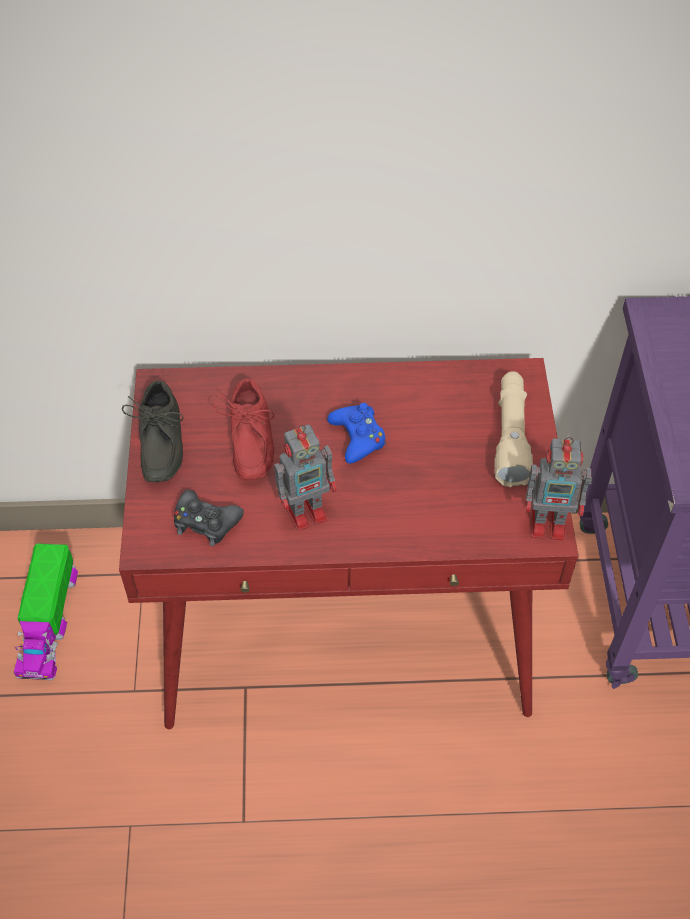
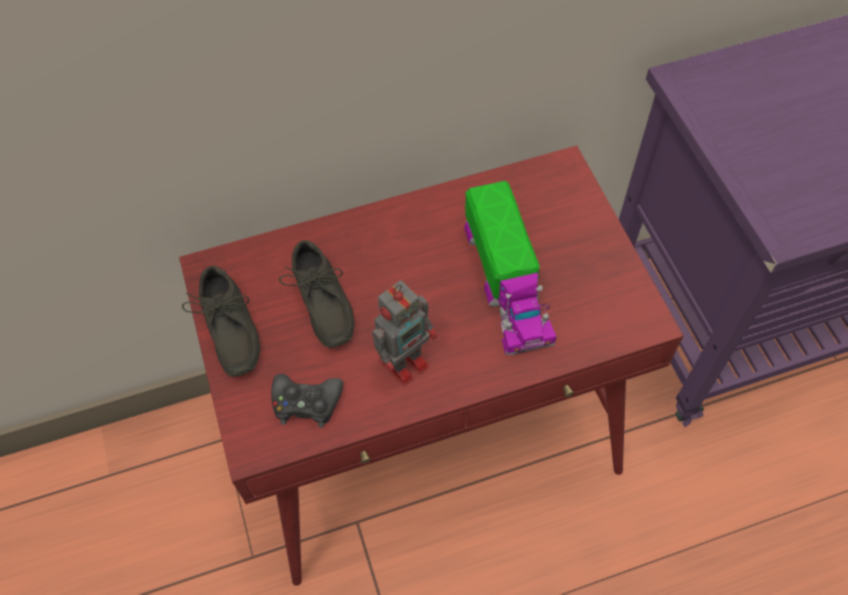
camera: 15 degrees left, 5 degrees up
(48, 622) = (147, 513): toy truck -> toy truck (506, 283)
(247, 442) = (320, 305): red shoe -> grey shoe
(358, 437) = (429, 271): blue game controller -> none
(511, 436) = (575, 231): beige flashlight -> none
(550, 522) = (645, 309): toy robot -> none

